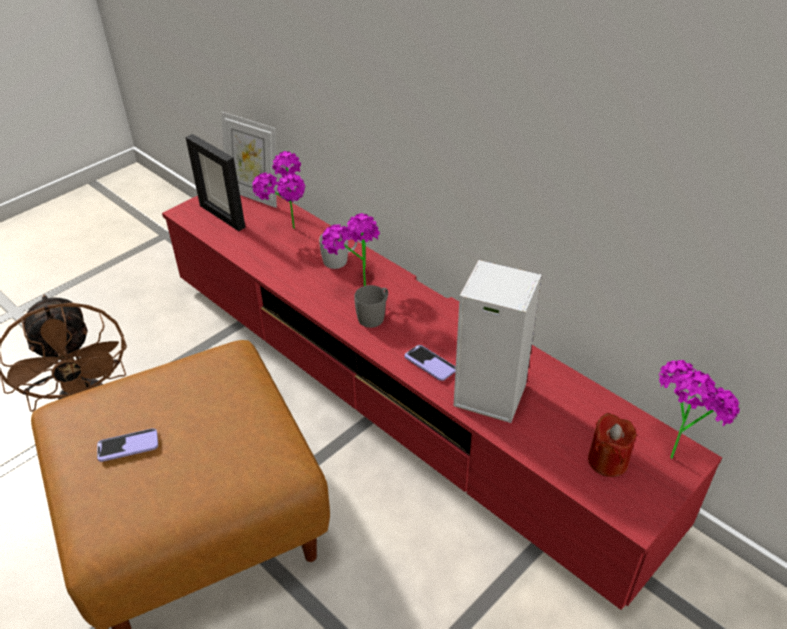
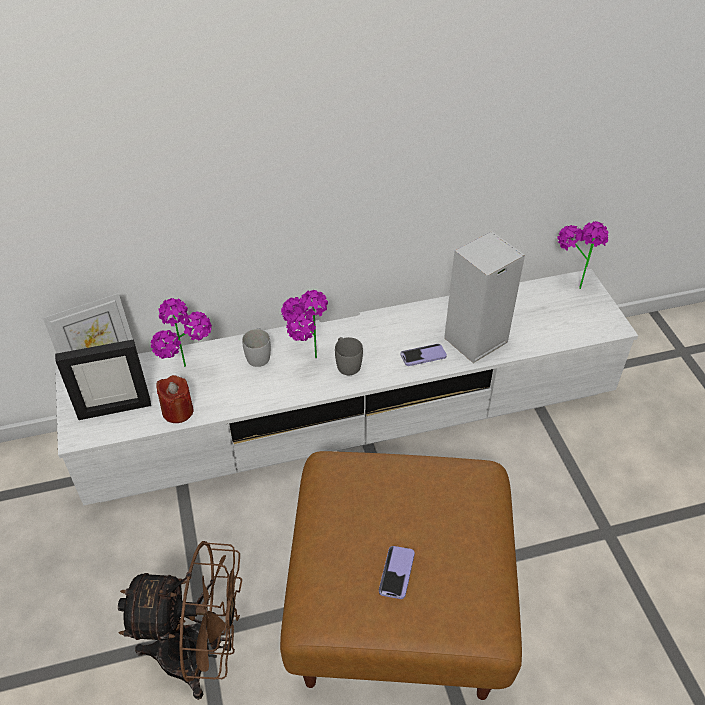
camera: 60 degrees left, 5 degrees up
(395, 391) = (352, 416): red tv stand -> white tv stand
(607, 461) = (566, 315): red candle -> red candle (177, 411)

